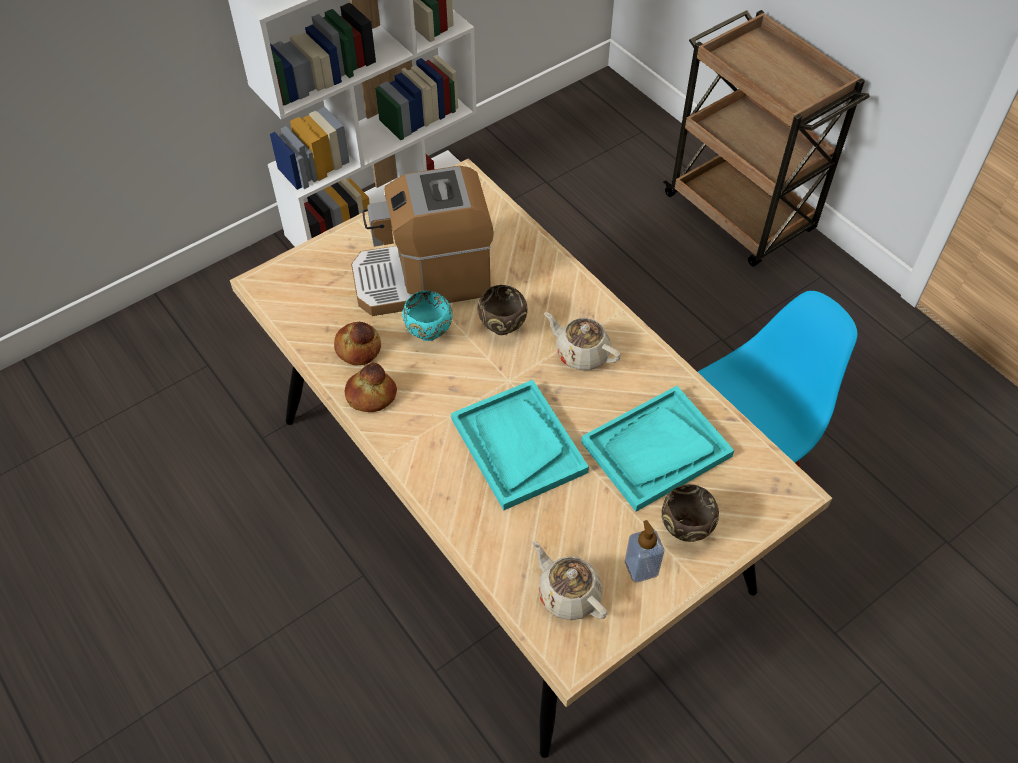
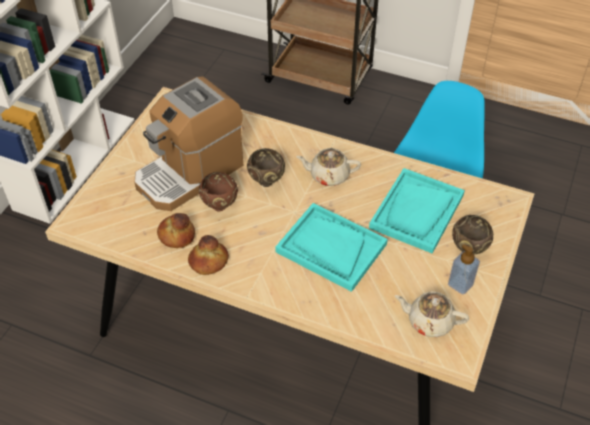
camera: 30 degrees left, 5 degrees down
(429, 335) = (220, 206): turquoise bowl -> brown bowl

